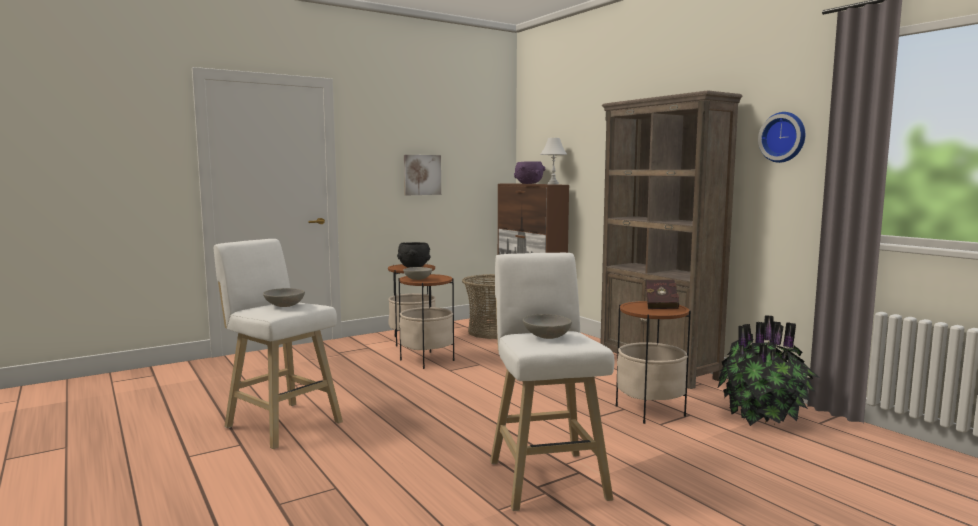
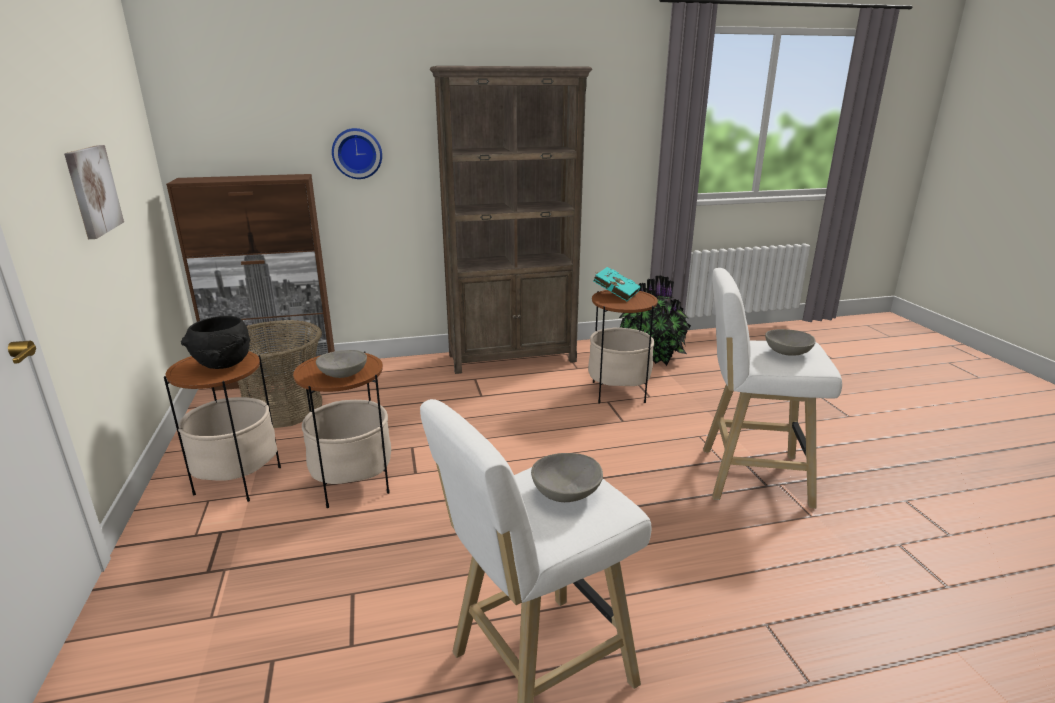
camera: 70 degrees left, 15 degrees up
(529, 183) = (234, 178): purple bowl -> none
(553, 184) = (289, 175): white table lamp -> none
(661, 305) = (614, 294): red book -> turquoise book
(783, 137) = (610, 114): wall clock -> wall clock (357, 153)

